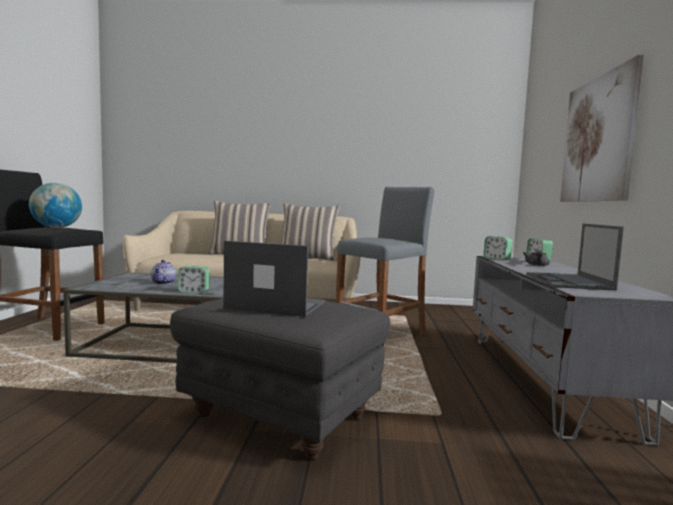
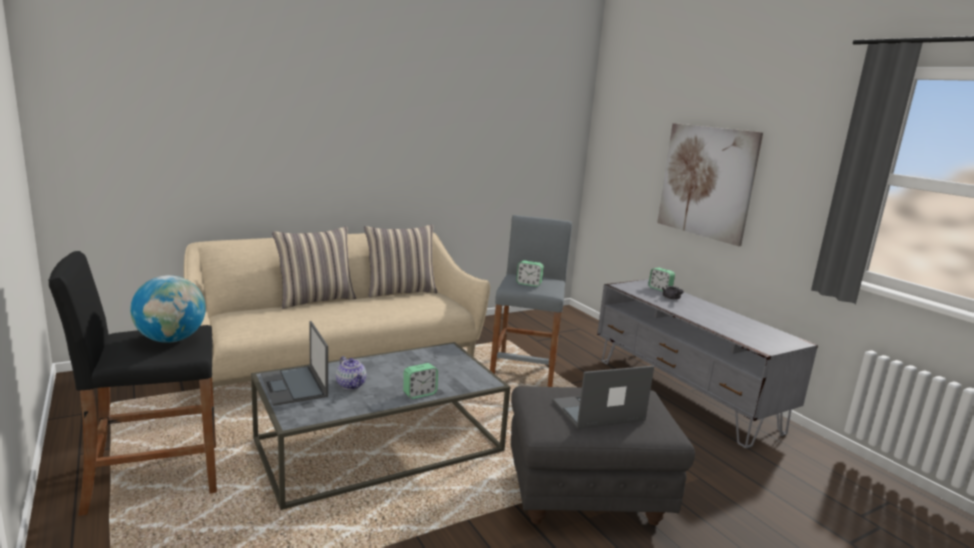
camera: 35 degrees left, 10 degrees up
(496, 258) = (628, 289): alarm clock -> alarm clock (528, 284)
(568, 282) = (735, 330): laptop -> laptop (294, 386)

